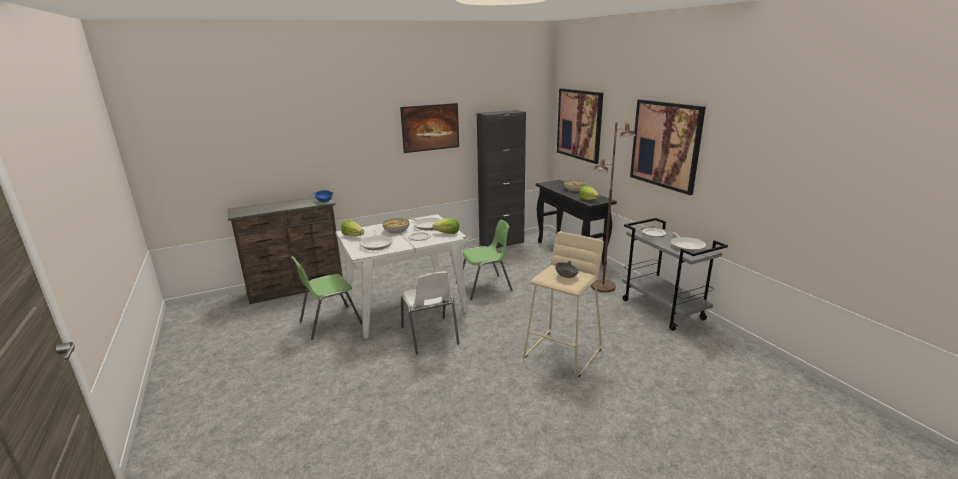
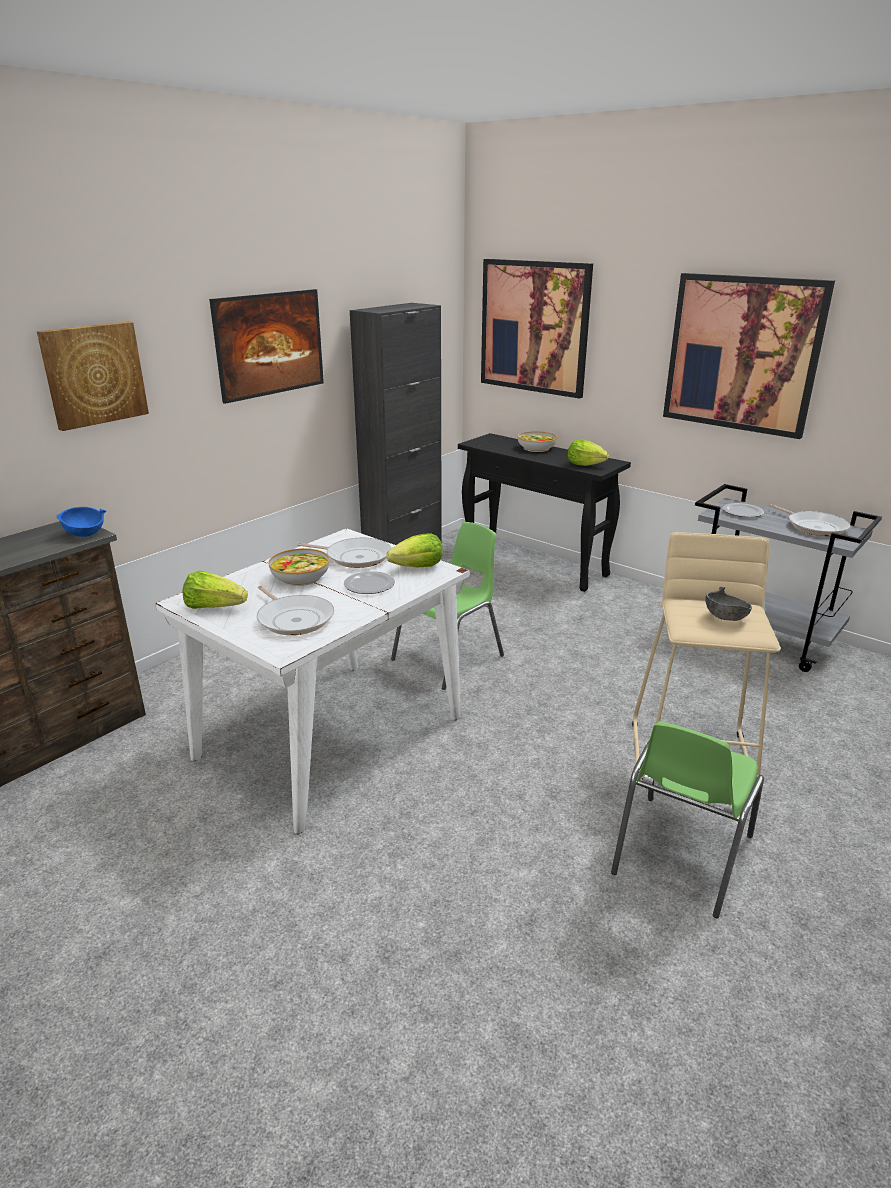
camera: 25 degrees left, 5 degrees up
(329, 322) = (185, 815): green chair -> green chair (680, 855)
(343, 137) = (94, 374): none -> picture
(430, 336) = (432, 788): white chair -> none
(603, 287) = (640, 616): brown floor lamp -> none

